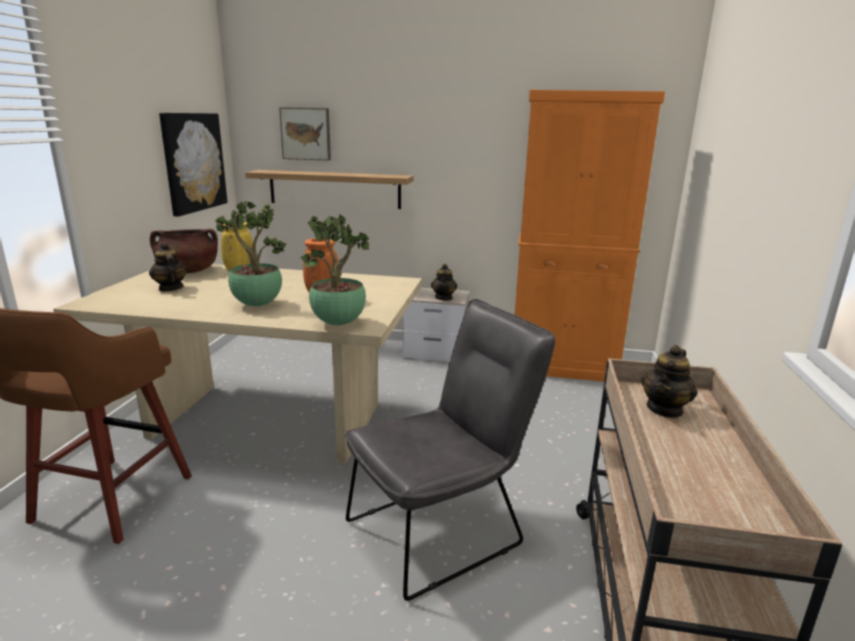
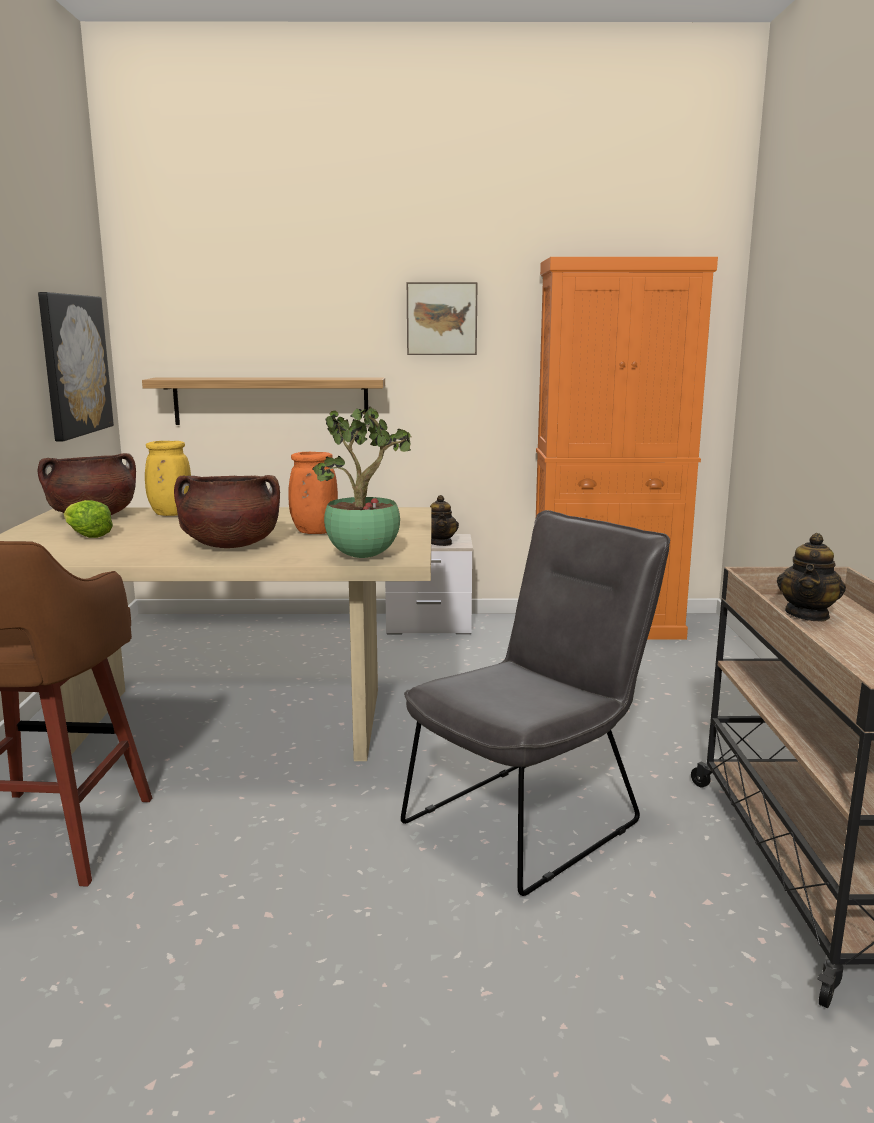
camera: 10 degrees left, 5 degrees down
(170, 288) = (86, 535): teapot -> lettuce
(256, 304) = (230, 545): potted plant -> brown cooking pot
(306, 134) = (228, 324): picture -> picture (441, 319)

